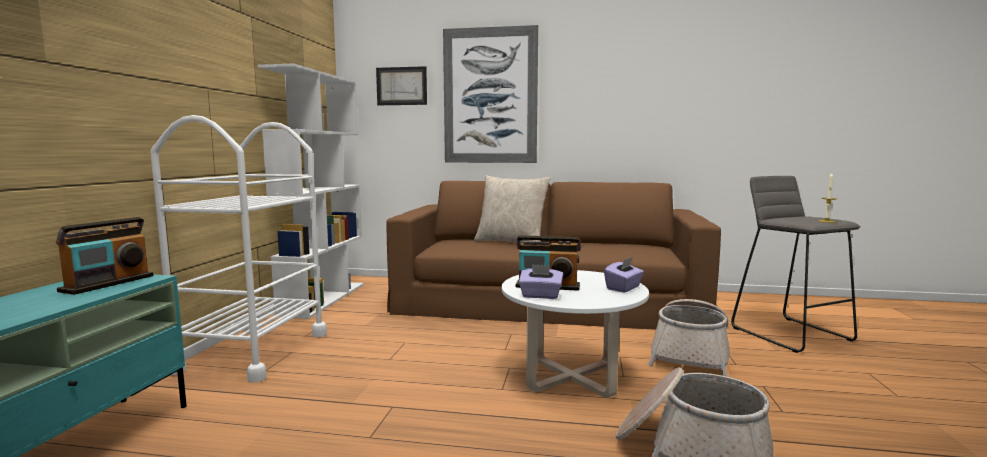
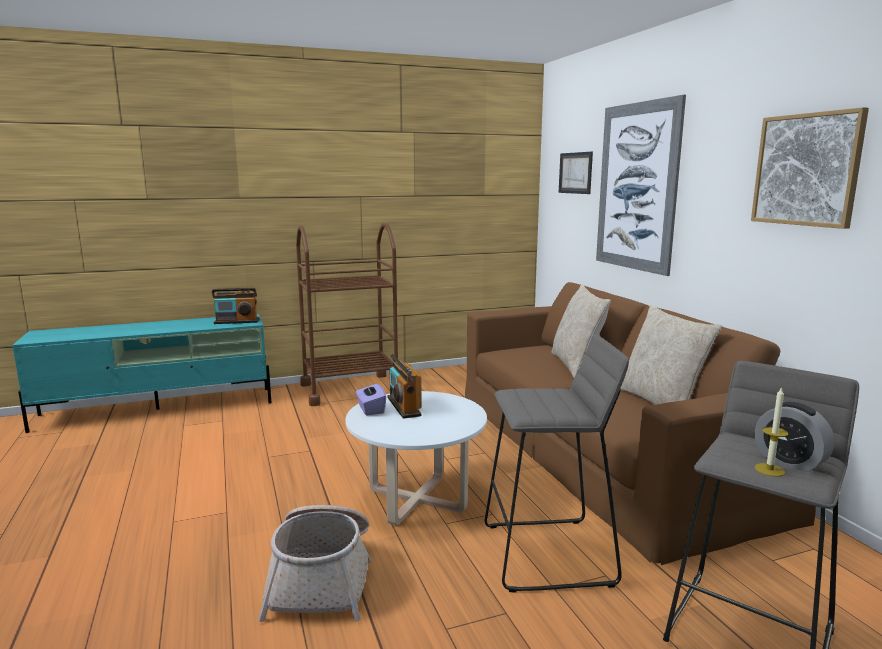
camera: 60 degrees right, 5 degrees up
(254, 352) = (350, 389): white cart -> brown cart
(323, 299) = (465, 370): white bookcase -> none
(611, 243) = (661, 402): none -> beige pillow
(623, 288) = (432, 433): purple tissue box -> none
(648, 80) = (806, 170): none -> picture
(690, 355) = (548, 554): basket -> grey stool
(814, 218) = (789, 461): none -> alarm clock

